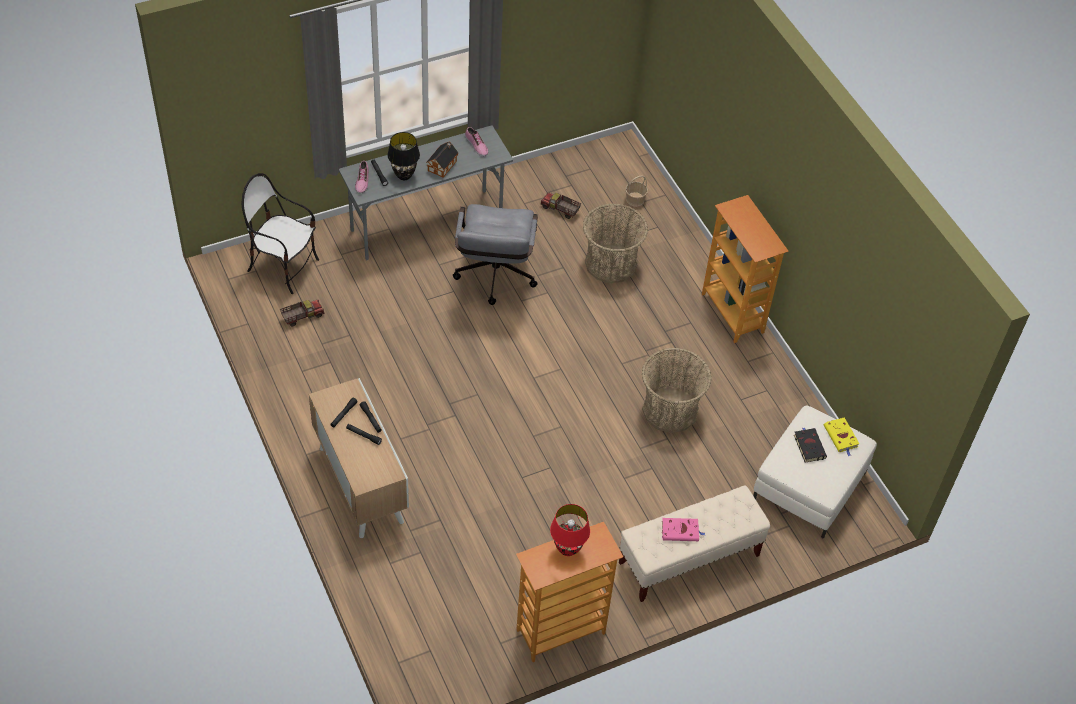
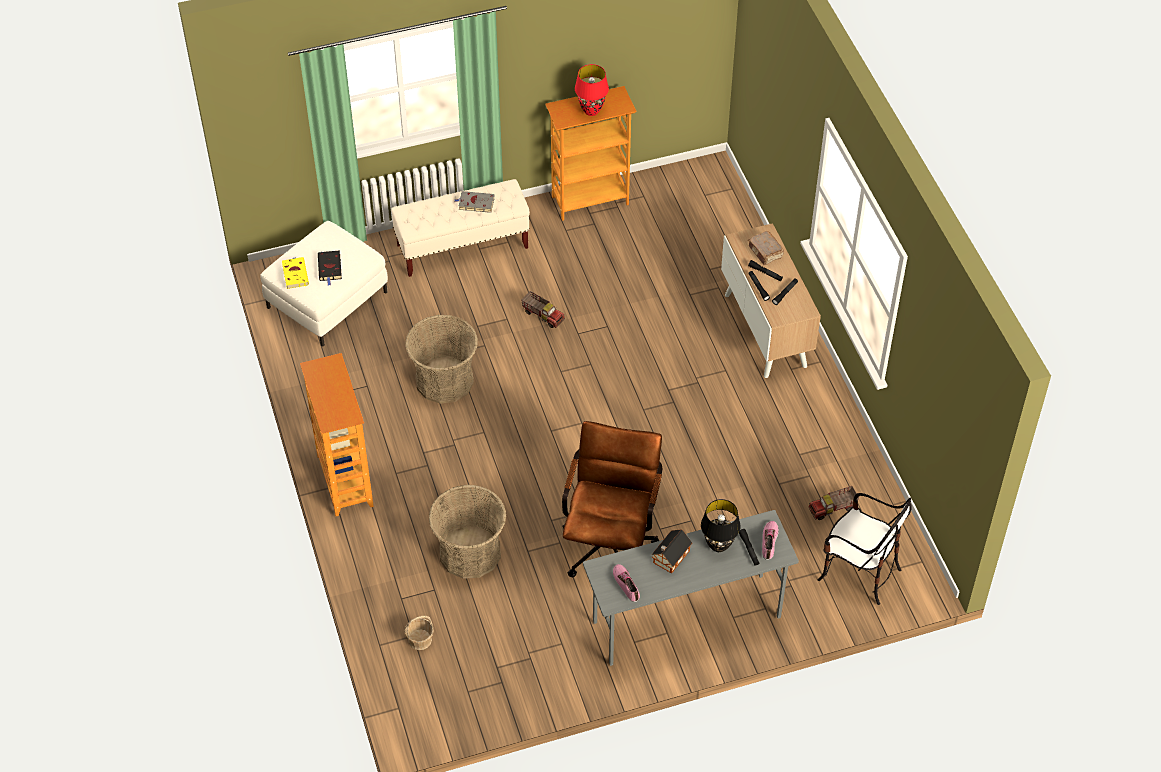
camera: 170 degrees left, 0 degrees up
(363, 459) = (765, 252): none -> brown book
(494, 279) = (611, 541): grey office chair -> brown office chair
(560, 210) = (518, 631): toy truck -> toy truck (543, 315)
(681, 531) = (475, 203): pink book -> grey book

